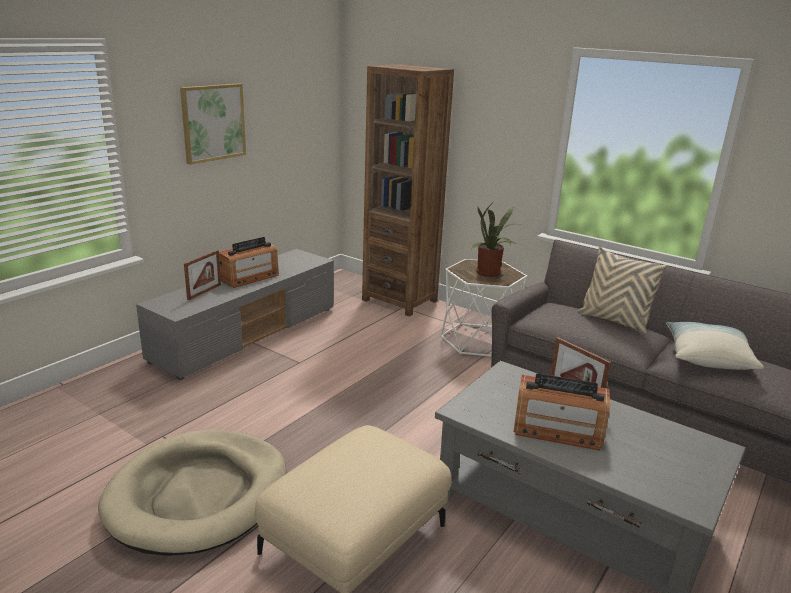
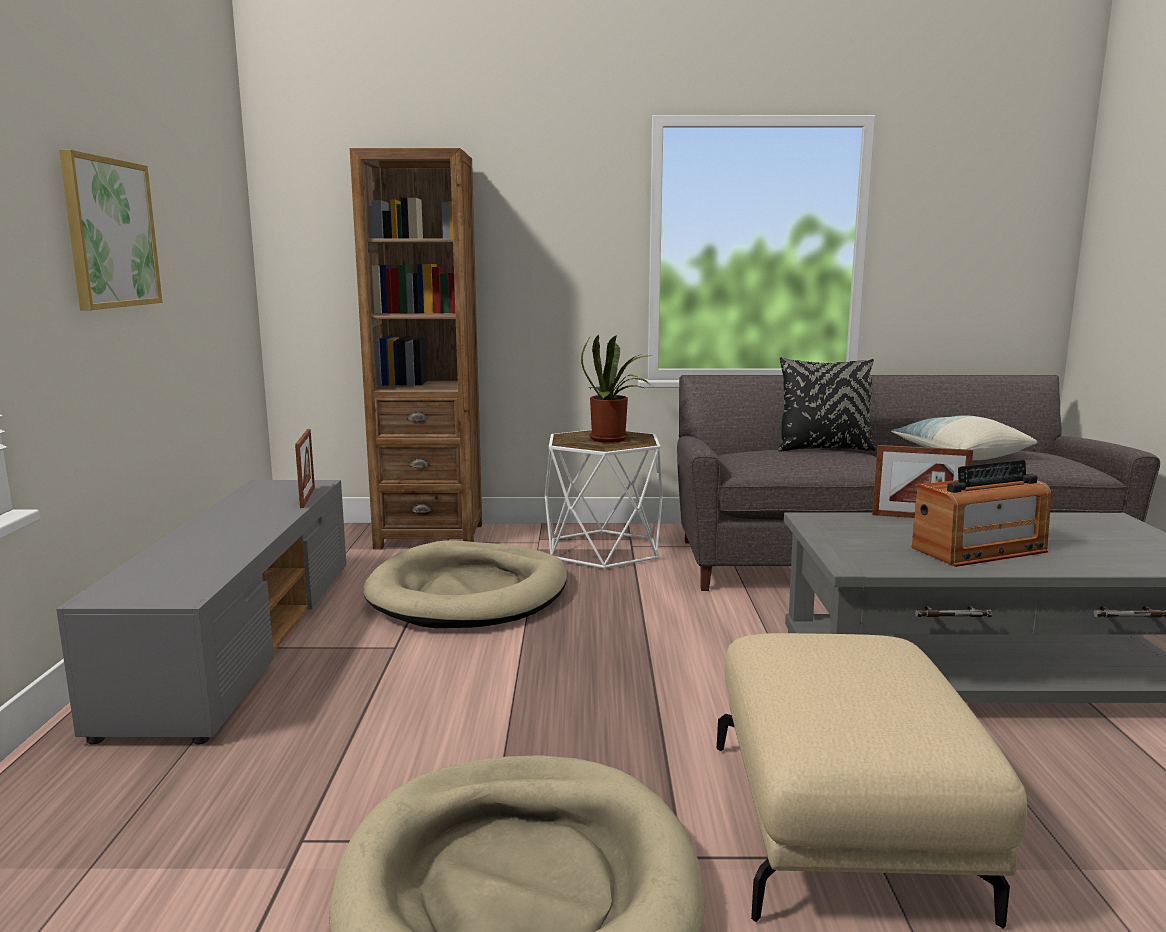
camera: 35 degrees left, 10 degrees down
(204, 292) = (182, 559): picture frame -> picture frame (307, 497)
(249, 277) = (235, 525): radio -> none
(371, 344) = (469, 593): none -> beige dog bed
(614, 321) = (824, 449): beige pillow -> black pillow

